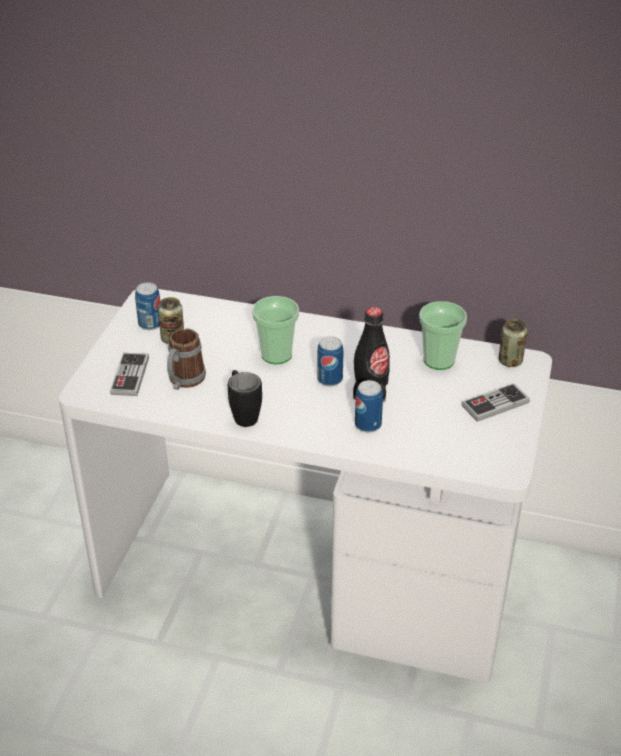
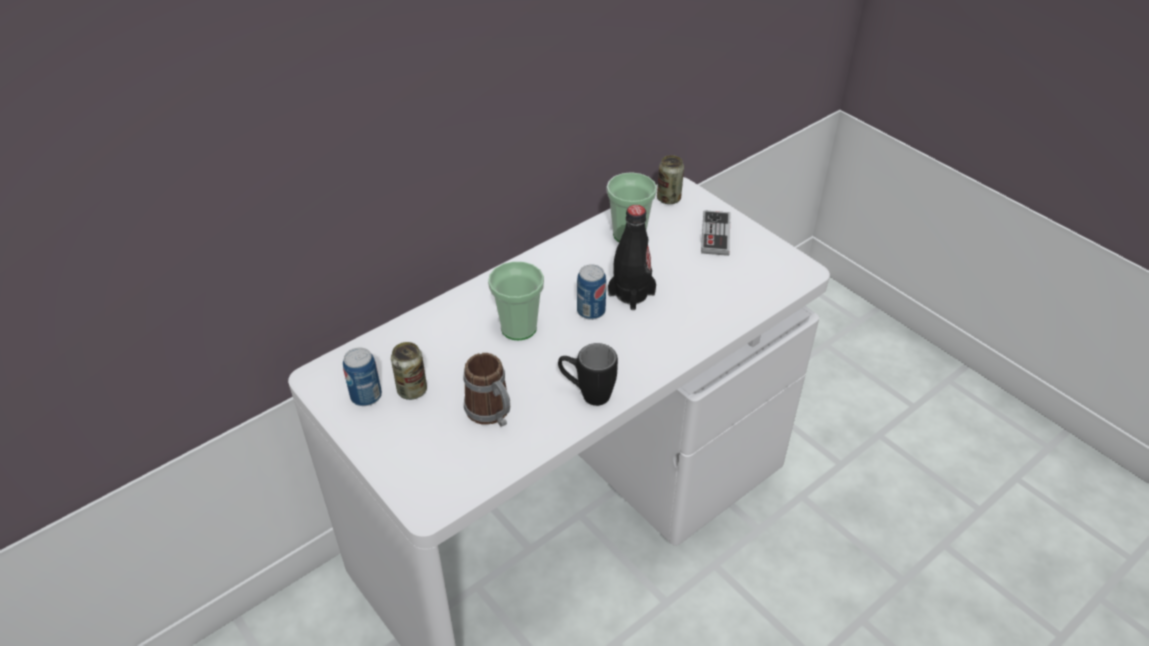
camera: 55 degrees left, 5 degrees up
(130, 376) = (439, 453): game controller -> none
(368, 425) = (677, 319): can -> none

